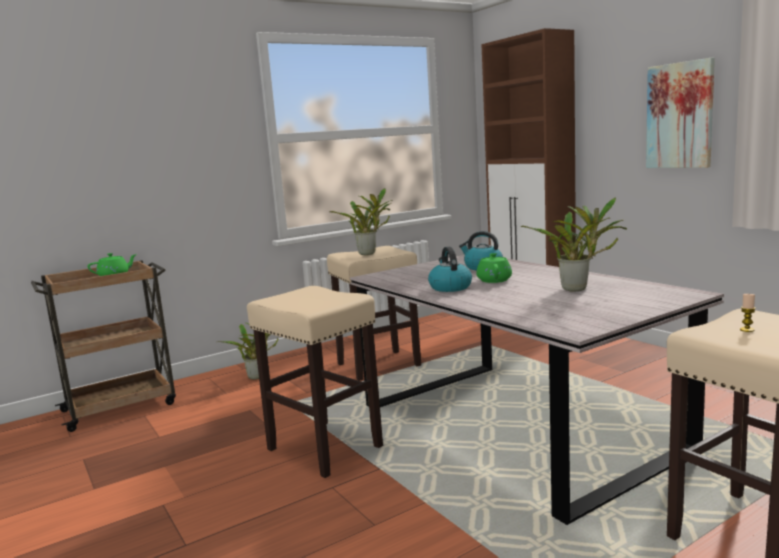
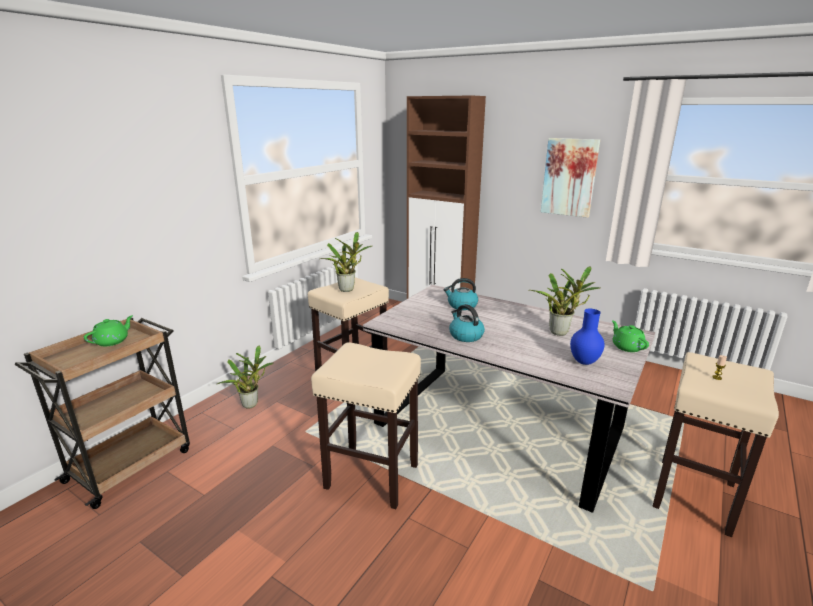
camera: 25 degrees left, 10 degrees up
(494, 280) = (489, 323): green teapot -> green teapot (627, 347)
(569, 311) = (584, 362): none -> blue vase

